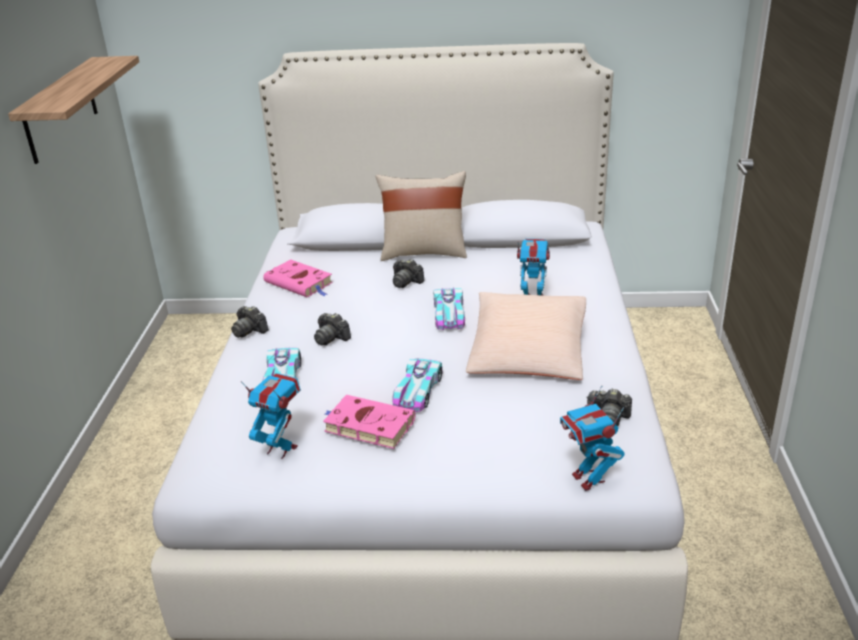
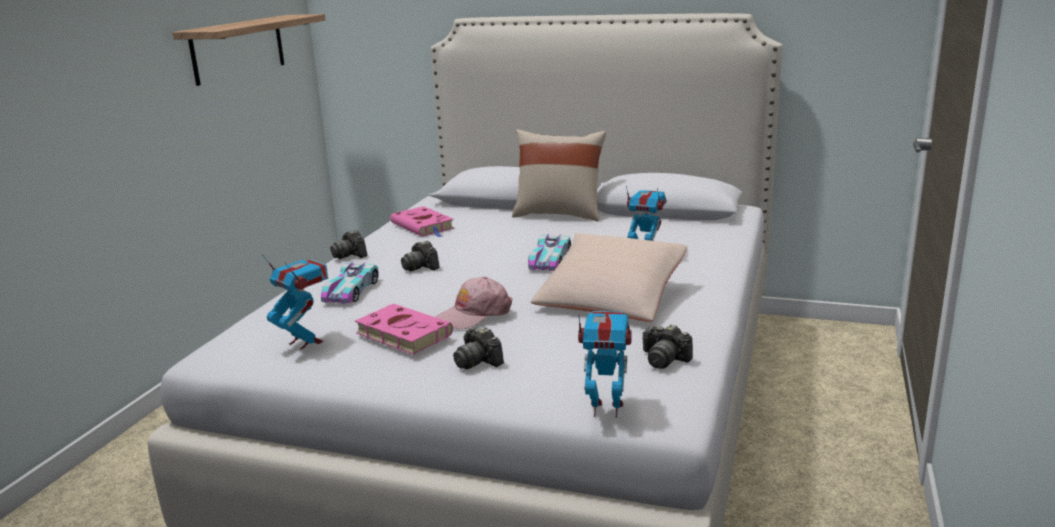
camera: 15 degrees right, 10 degrees down
(406, 282) = (525, 233): camera -> camera (478, 361)
(418, 390) = (474, 314): toy car -> pink cap
(588, 479) = (606, 409): toy robot -> toy robot turned 105 degrees clockwise

